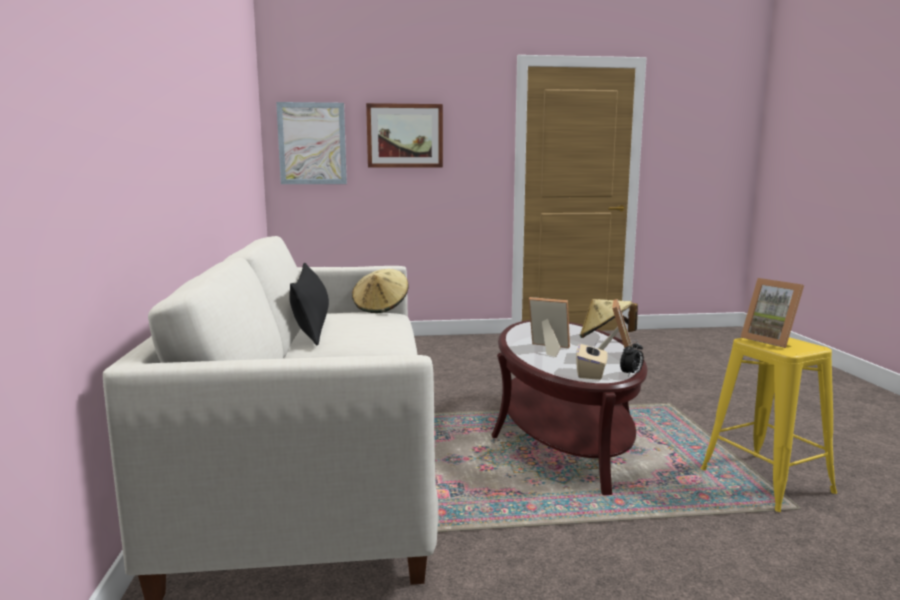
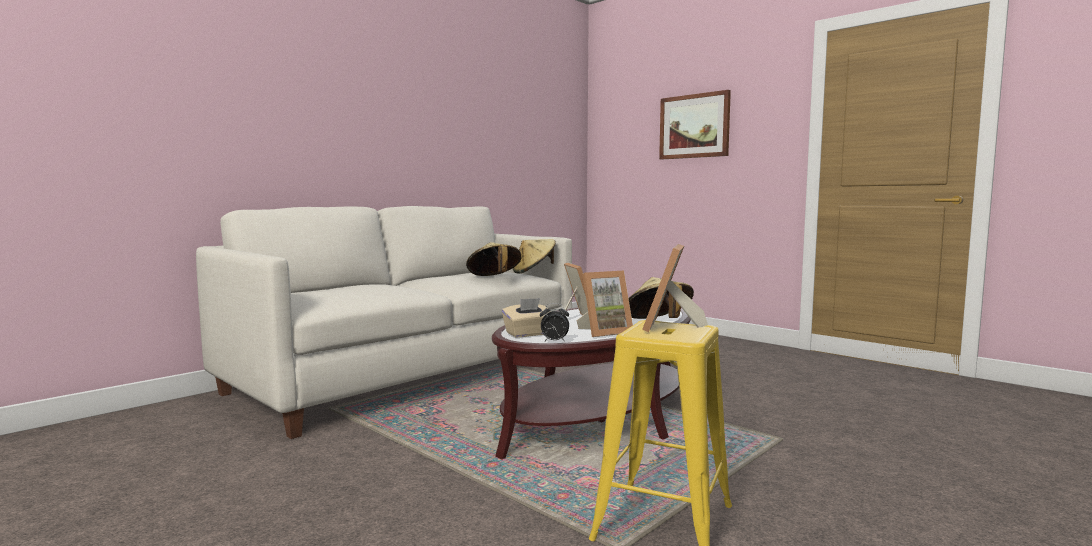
camera: 50 degrees right, 5 degrees down
(312, 143) = (620, 140): picture -> none
(312, 328) = (452, 274): black pillow -> none
(390, 324) = (494, 278): none -> beige hat

